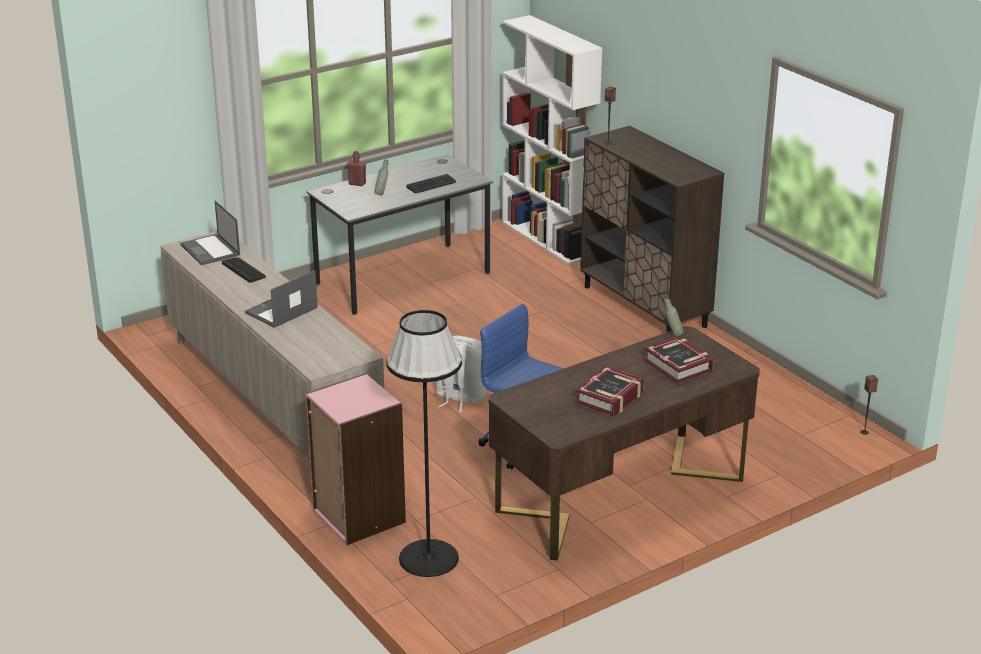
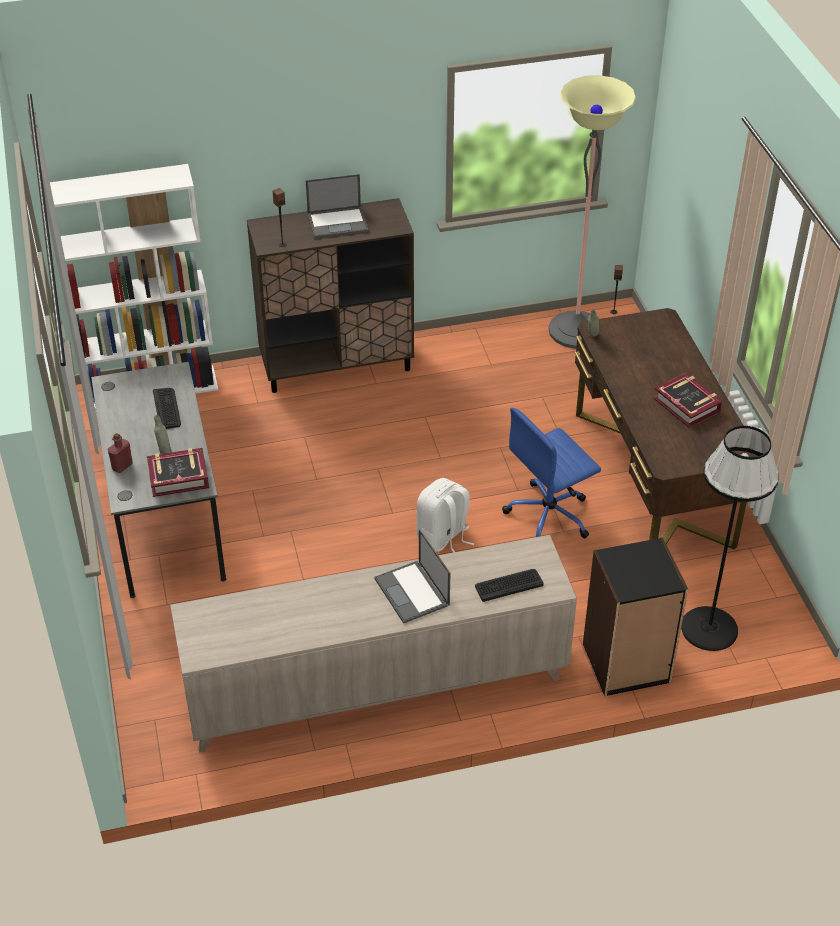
camera: 70 degrees left, 15 degrees up
(211, 250) = (225, 627): laptop -> laptop (338, 222)
(244, 270) = (295, 606): keyboard -> keyboard (508, 585)
(358, 517) = (626, 664): pink bookcase -> black bookcase
(678, 365) = (647, 350): book -> book (178, 477)
(811, 415) = (576, 330): none -> floor lamp

